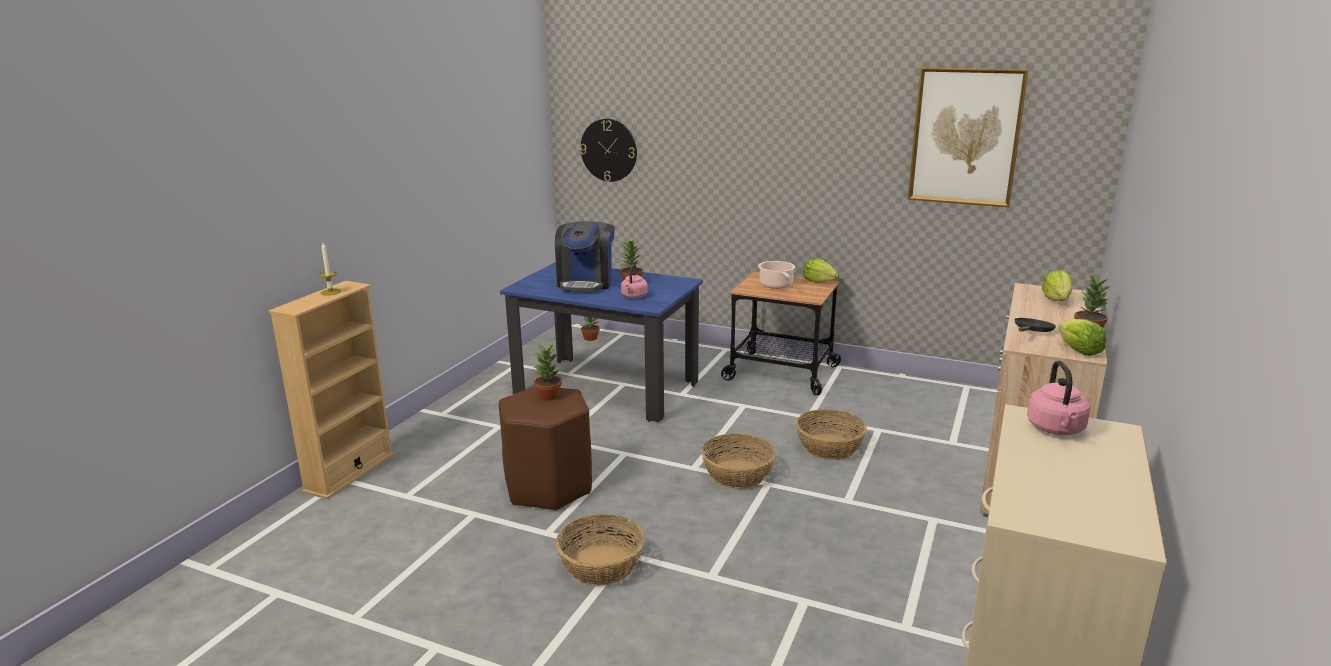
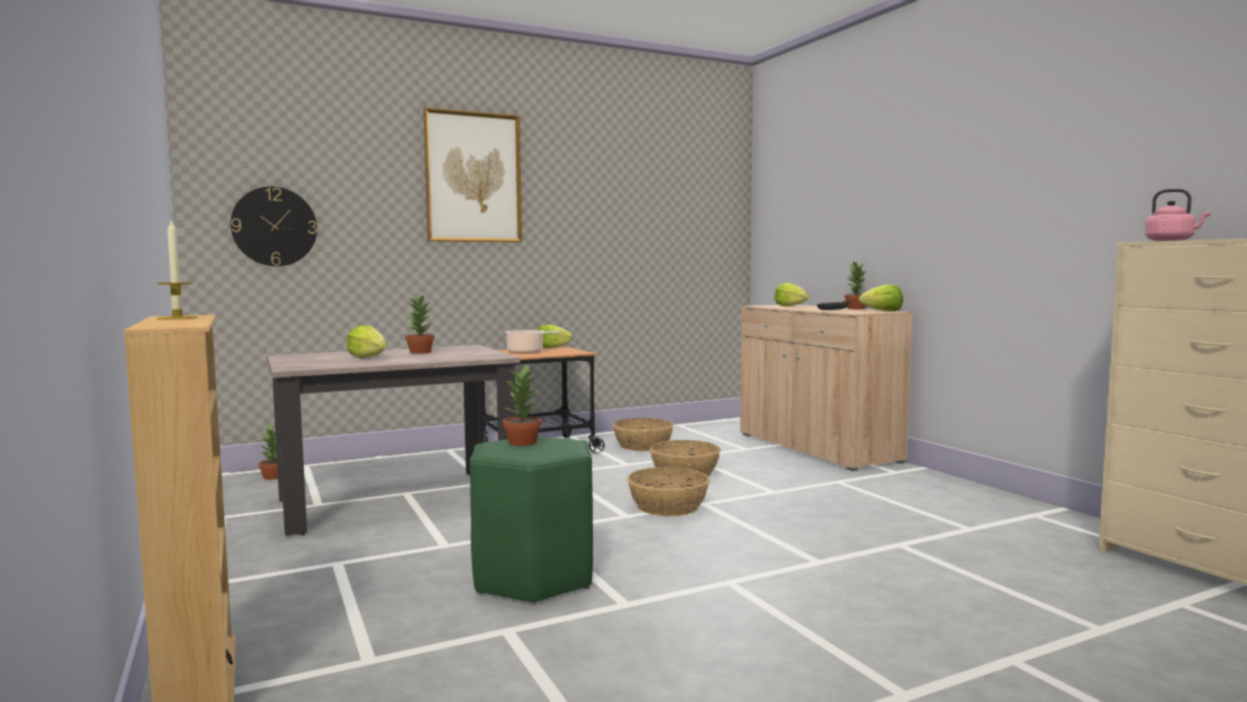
camera: 50 degrees left, 15 degrees down
(549, 487) = (533, 577): brown stool -> green stool
(586, 283) = (368, 357): coffee machine -> lettuce
(600, 565) = (732, 598): basket -> basket (643, 446)
(606, 388) = (396, 500): blue dining table -> beige dining table
(634, 296) = (456, 355): pink kettle -> none
(965, 137) = (651, 201): picture -> picture (473, 177)

